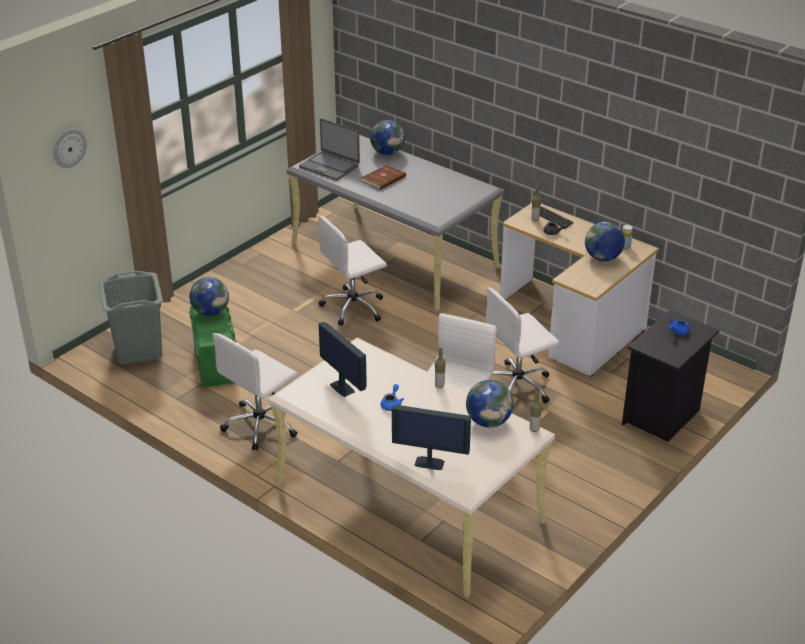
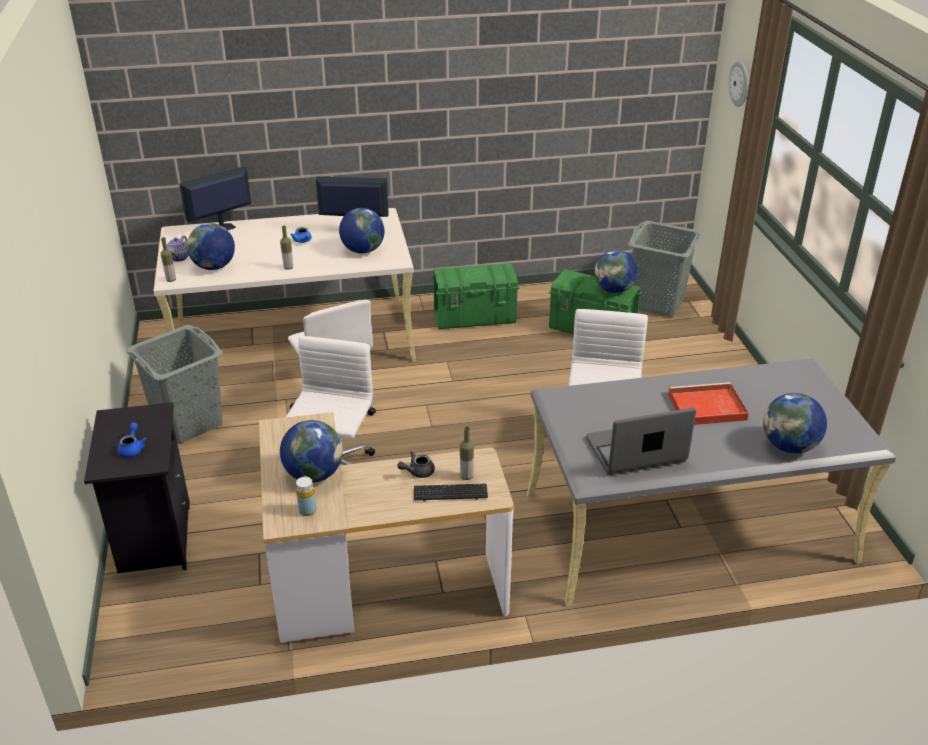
camera: 130 degrees right, 0 degrees up
(261, 425) = (475, 318): white office chair -> green storage box
(329, 166) = (785, 383): laptop -> laptop (636, 451)
(368, 366) = (363, 250): none -> globe
(384, 179) = (705, 407): brown book -> red tray
(502, 450) = (179, 258): none -> teapot
(567, 481) = (187, 423): none -> grey laundry basket

